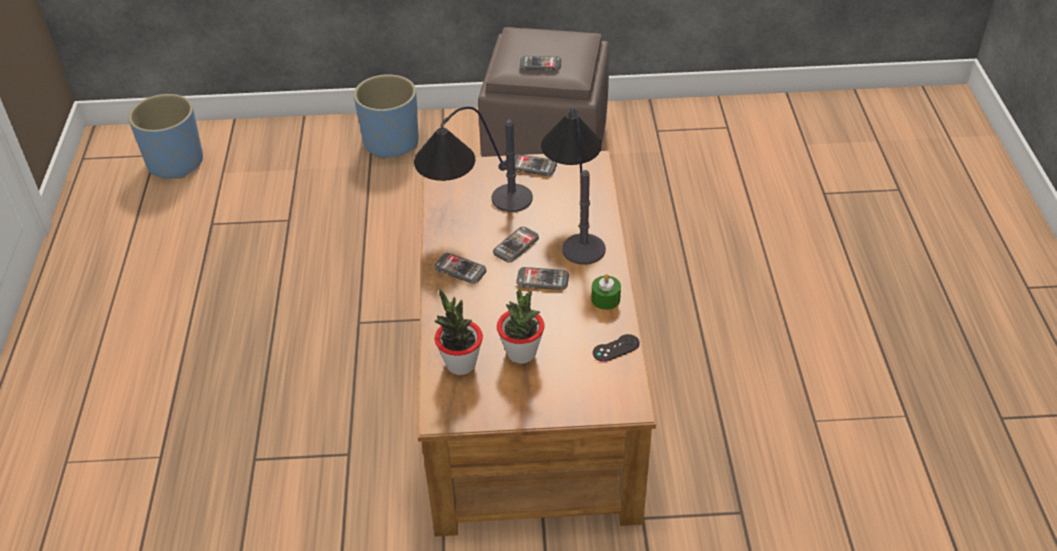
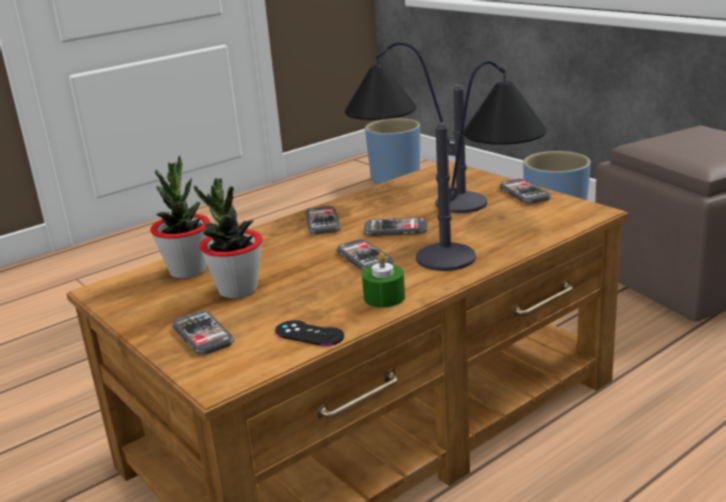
camera: 55 degrees right, 20 degrees down
(540, 64) = (681, 148): phone -> phone (203, 335)

